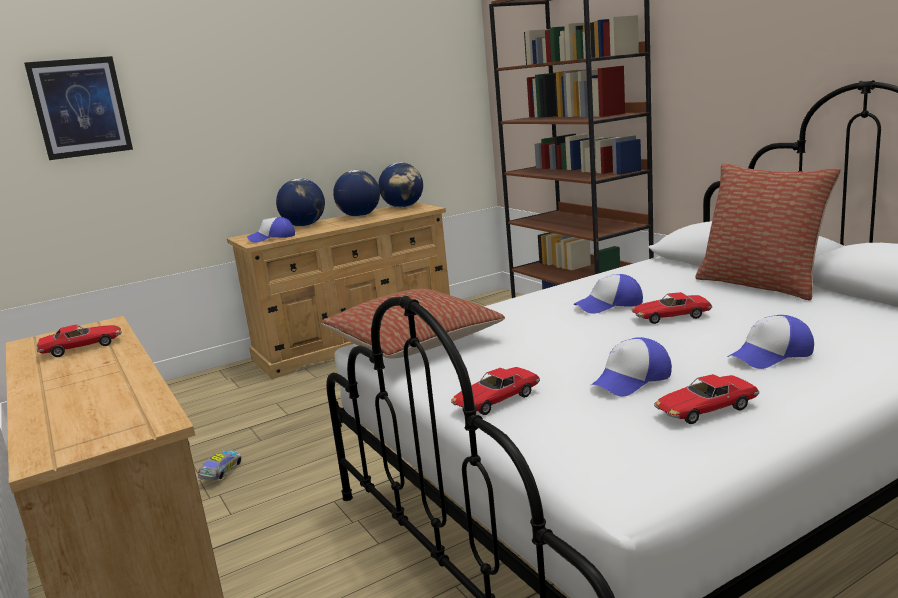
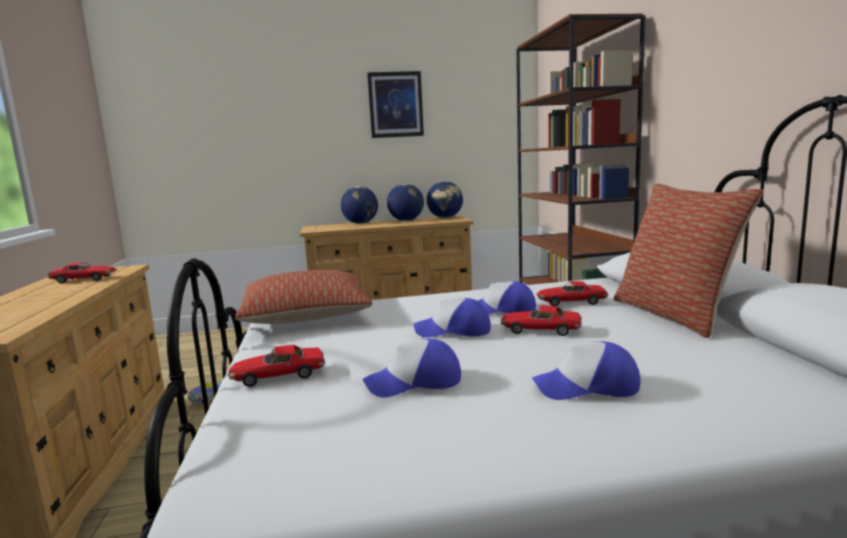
camera: 20 degrees right, 5 degrees down
(80, 108) = (209, 122): picture -> picture (395, 104)
(272, 238) = (327, 228): cap -> cap (453, 331)
(705, 410) = (433, 431): toy car -> toy car (571, 302)

